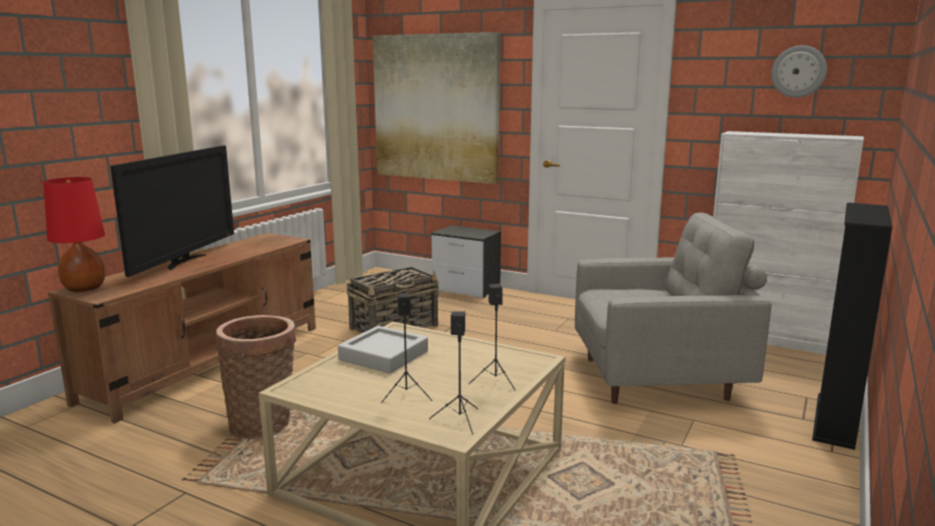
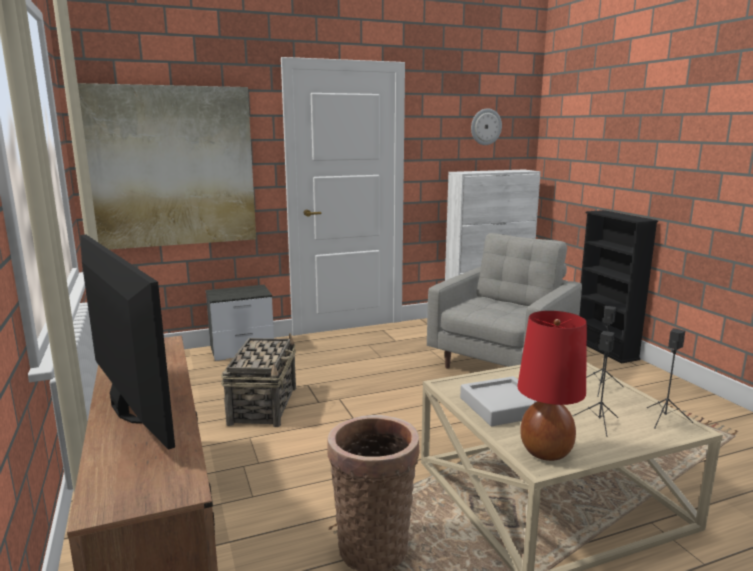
camera: 50 degrees left, 0 degrees up
(85, 288) = (115, 496): red table lamp -> red table lamp (546, 451)

